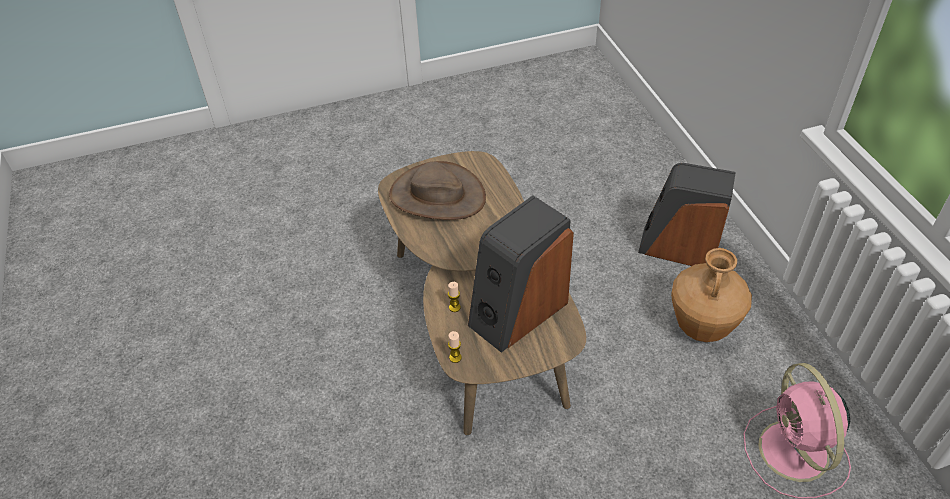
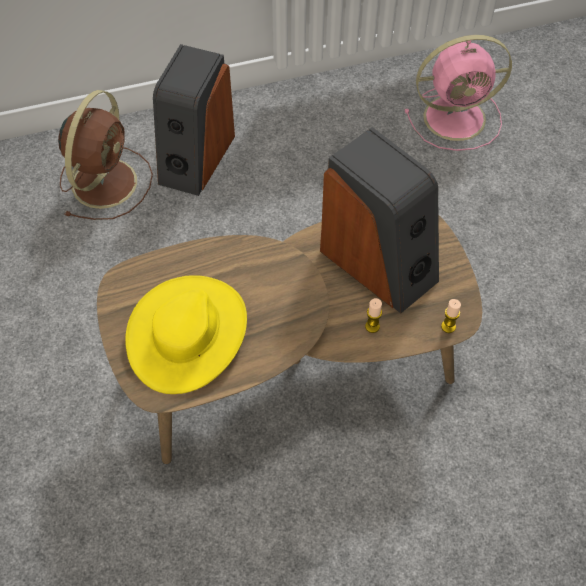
camera: 90 degrees left, 10 degrees up
(437, 196) = (188, 334): brown hat -> yellow hat
(641, 197) = (105, 181): none -> brown fan
(702, 328) = (312, 157): brown vase -> none

